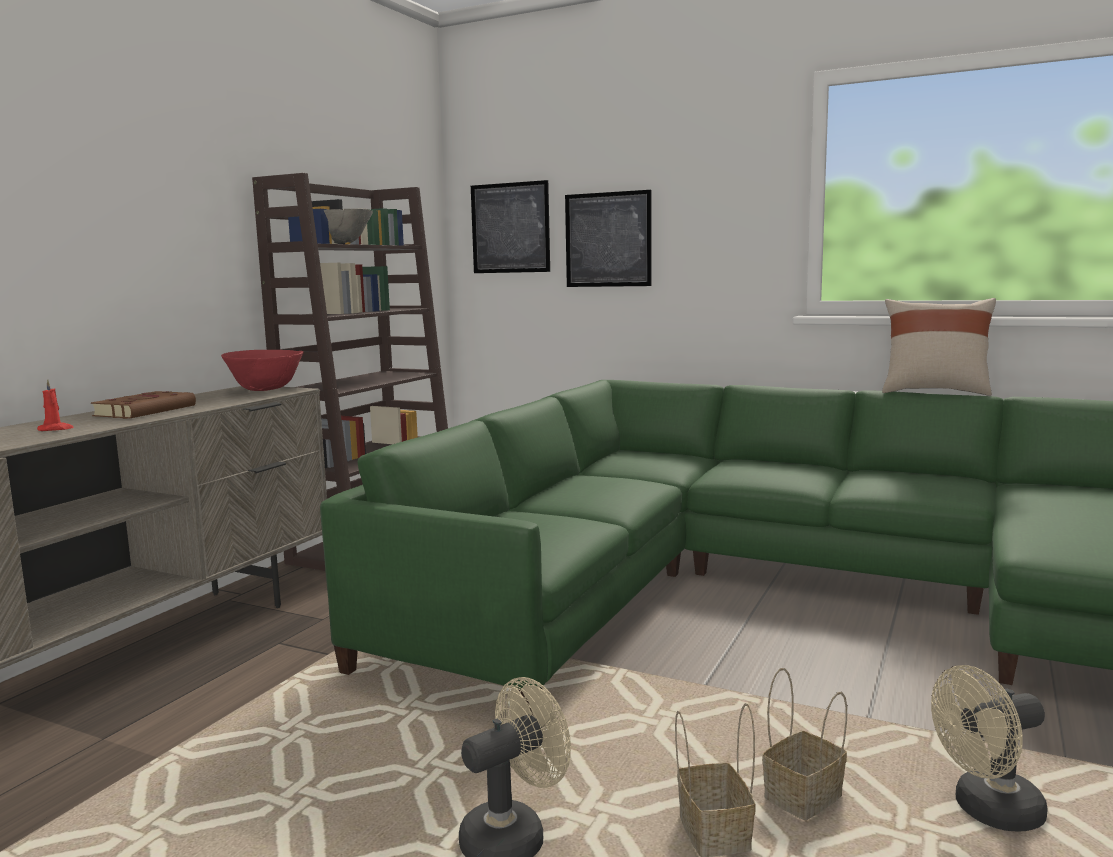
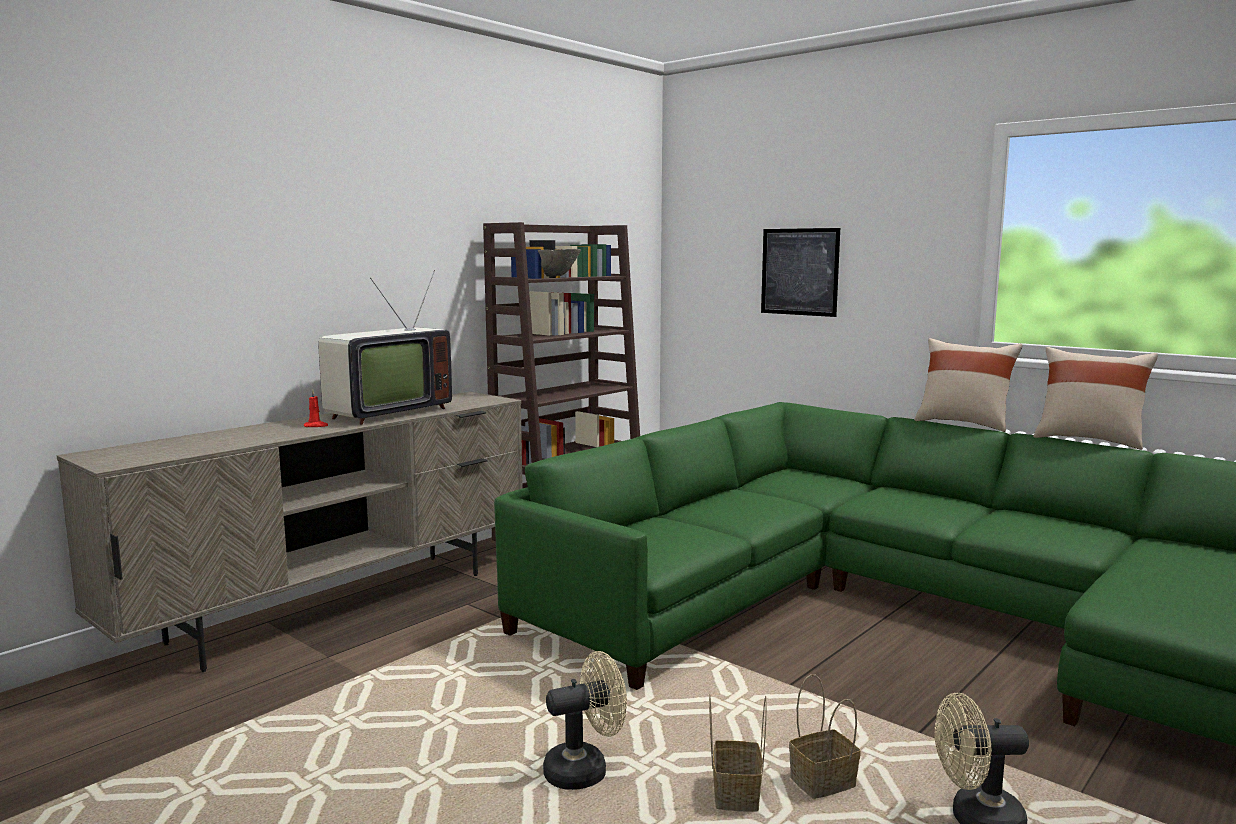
camera: 15 degrees right, 0 degrees up
(147, 411) = (384, 413): brown book -> television
(266, 390) = (479, 398): red bowl -> none
(510, 228) = (715, 256): picture -> none
(804, 386) = (963, 423): none -> beige pillow

